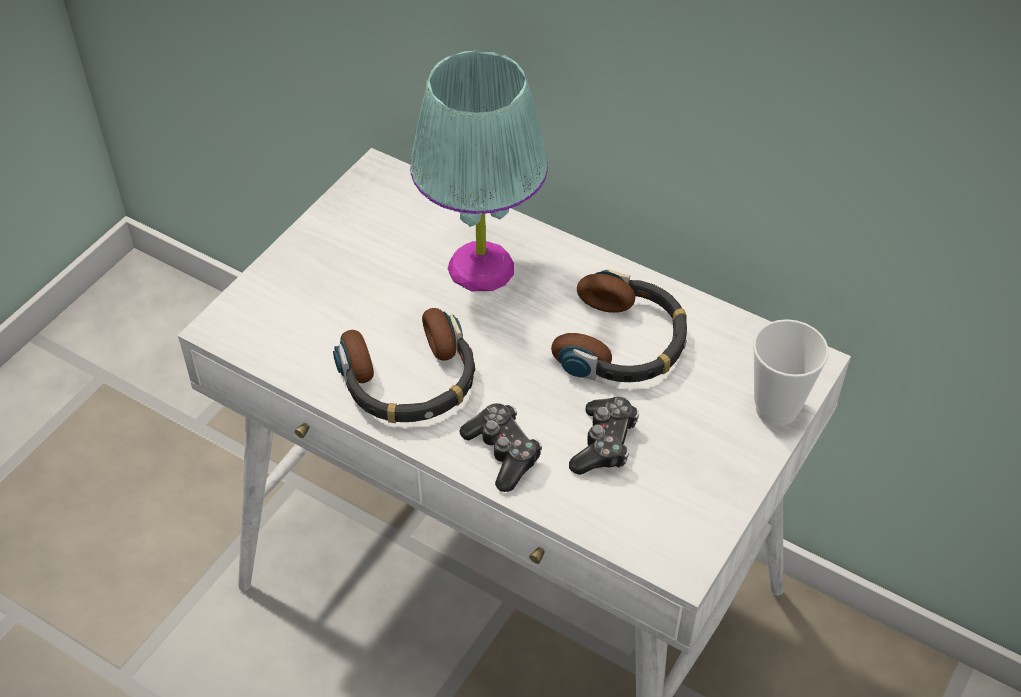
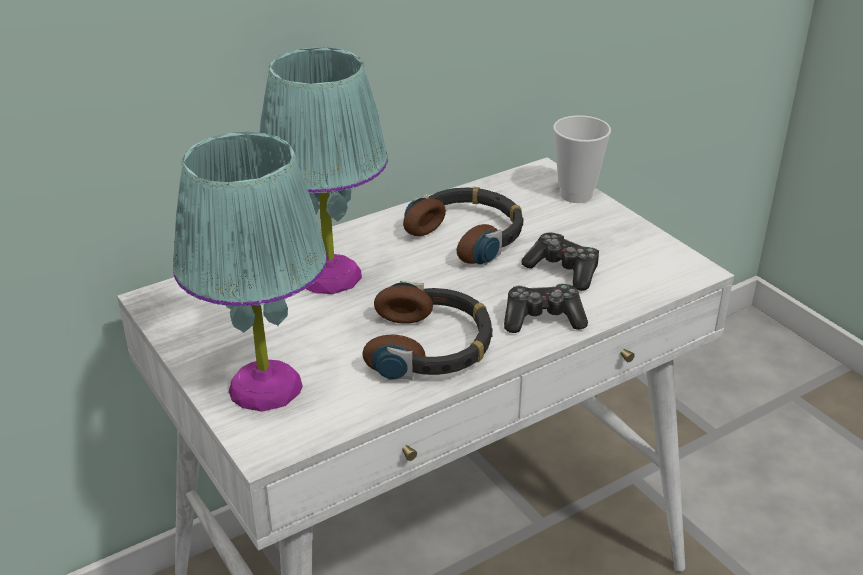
camera: 65 degrees left, 15 degrees down
(294, 293) = (264, 387): none -> turquoise table lamp

